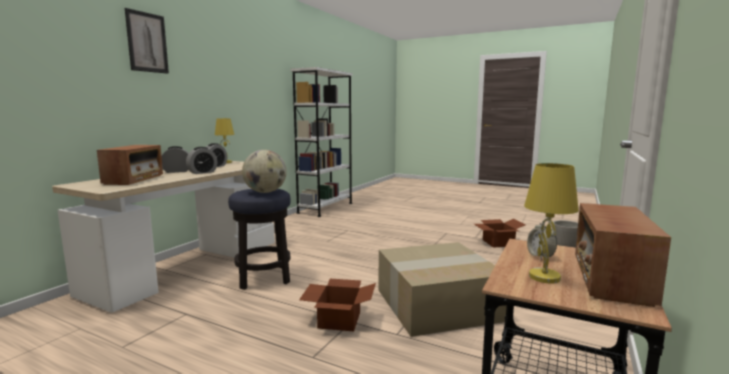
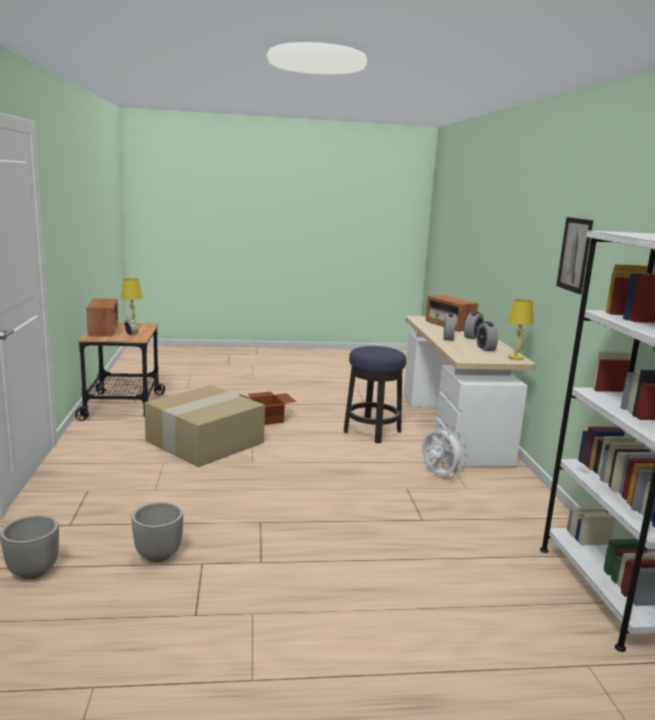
camera: 145 degrees right, 5 degrees up
(147, 42) = (520, 209): picture -> picture (574, 254)
(265, 192) = (369, 350): globe -> none
(293, 242) = (439, 475): none -> white fan
(497, 243) = (159, 555): cardboard box -> planter

